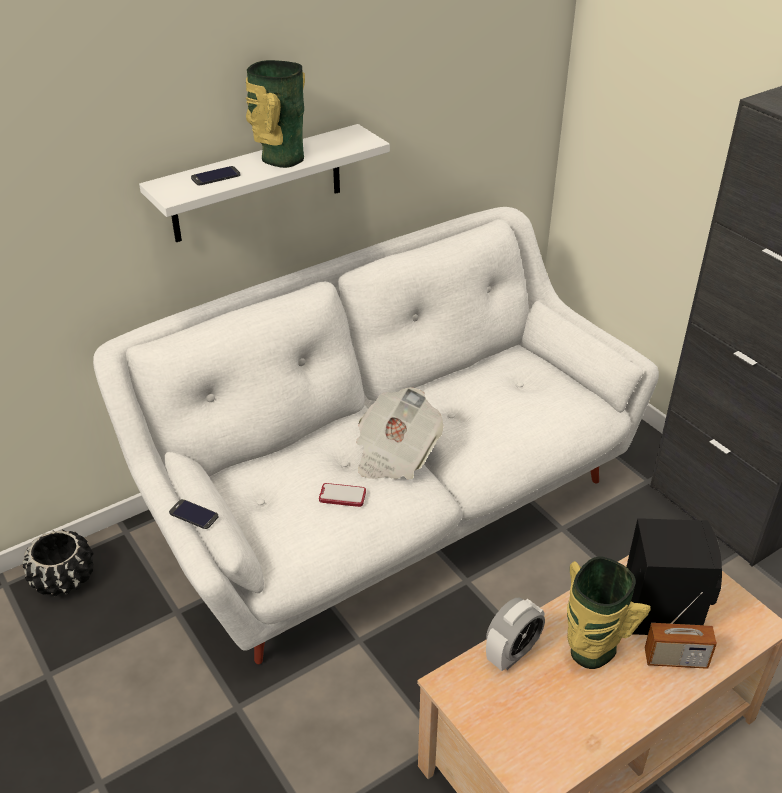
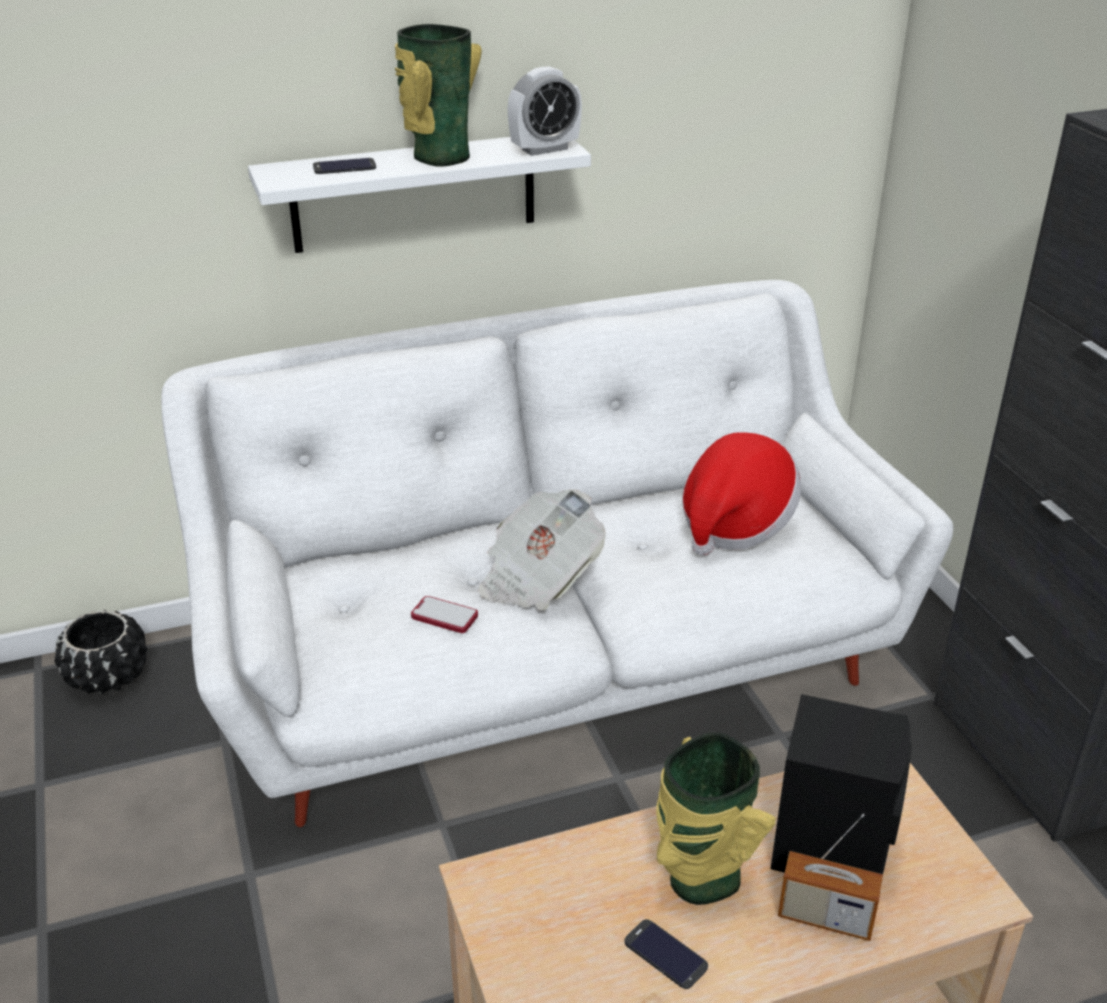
camera: 15 degrees right, 5 degrees down
(193, 514) = (228, 597): phone -> phone (665, 954)
(512, 389) = (735, 523): none -> hat
(512, 653) = (586, 859): alarm clock -> alarm clock (544, 149)

